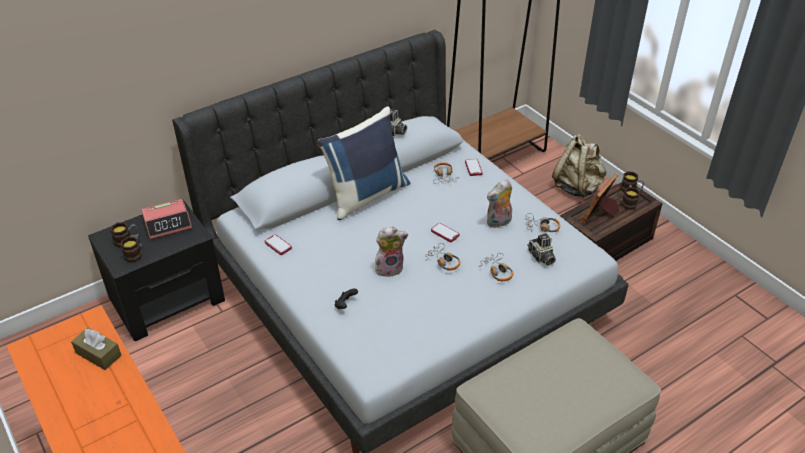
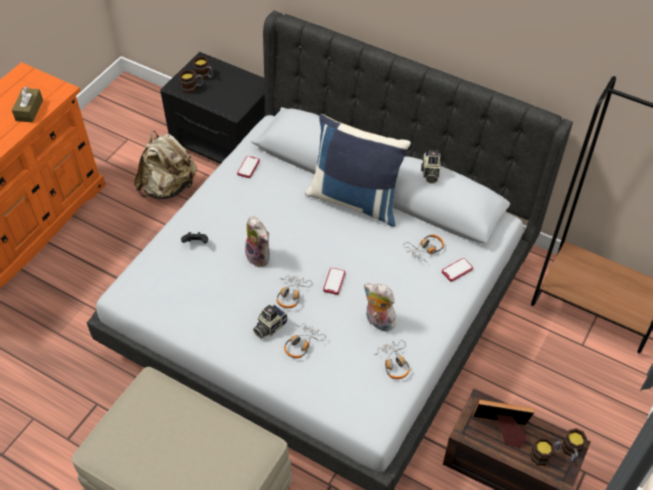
camera: 65 degrees right, 10 degrees up
(168, 224) = (238, 88): alarm clock -> none
(541, 257) = (343, 376): camera -> camera (269, 327)
(577, 187) = (597, 409): beige backpack -> beige backpack (168, 187)

